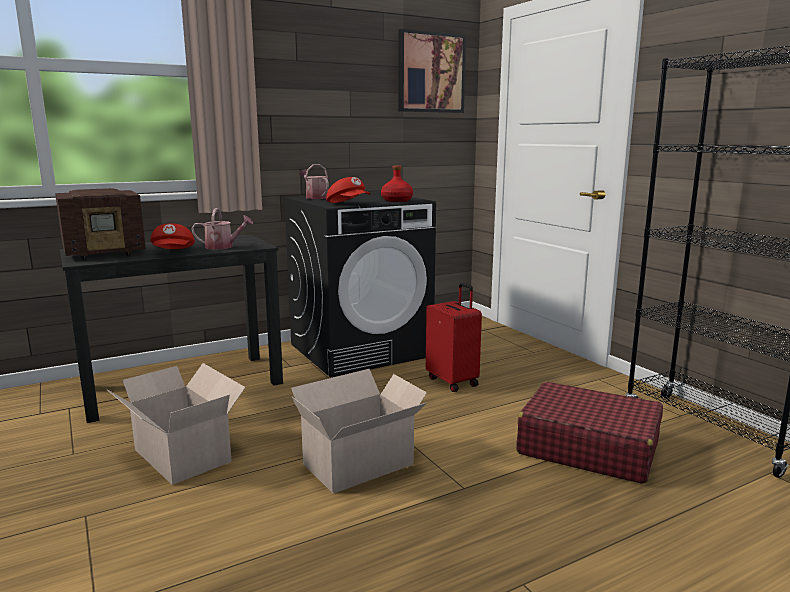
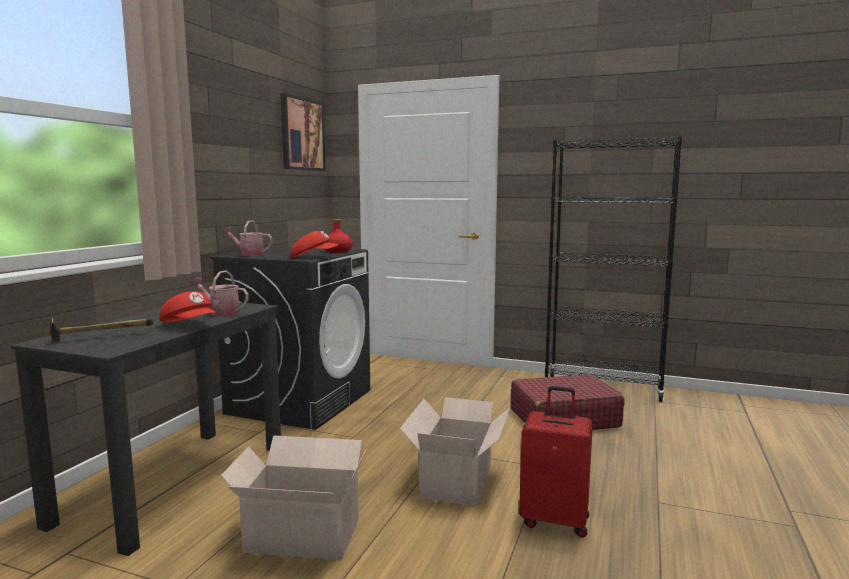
camera: 40 degrees left, 5 degrees down
(106, 252) = (100, 337): radio -> hammer
(223, 247) = (221, 312): watering can -> watering can turned 120 degrees counterclockwise
(453, 381) = (416, 404): red suitcase -> red suitcase (555, 520)

